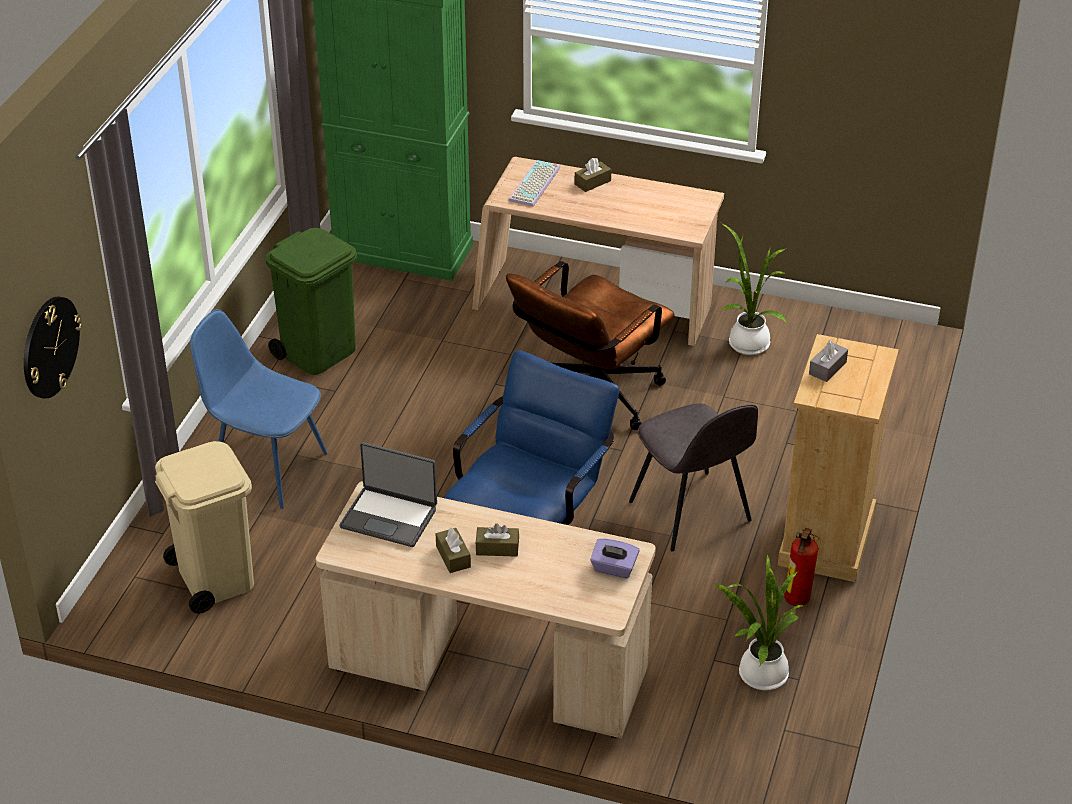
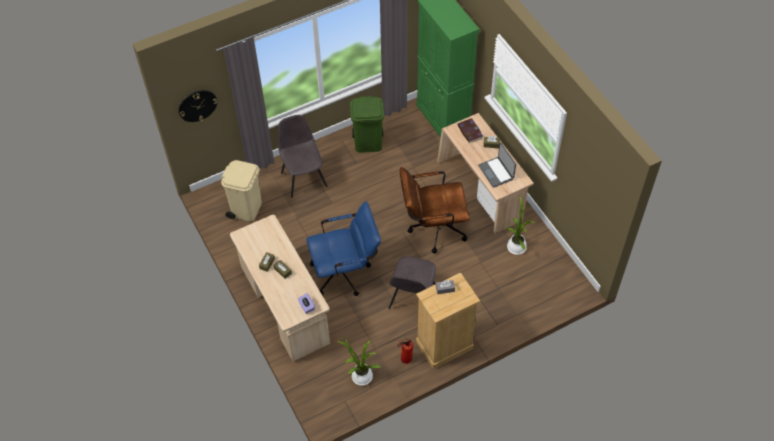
camera: 45 degrees right, 15 degrees up
(267, 468) = (303, 178): blue chair -> grey chair
(389, 517) = (266, 234): laptop -> laptop (496, 172)
(535, 185) = (470, 131): keyboard -> book

